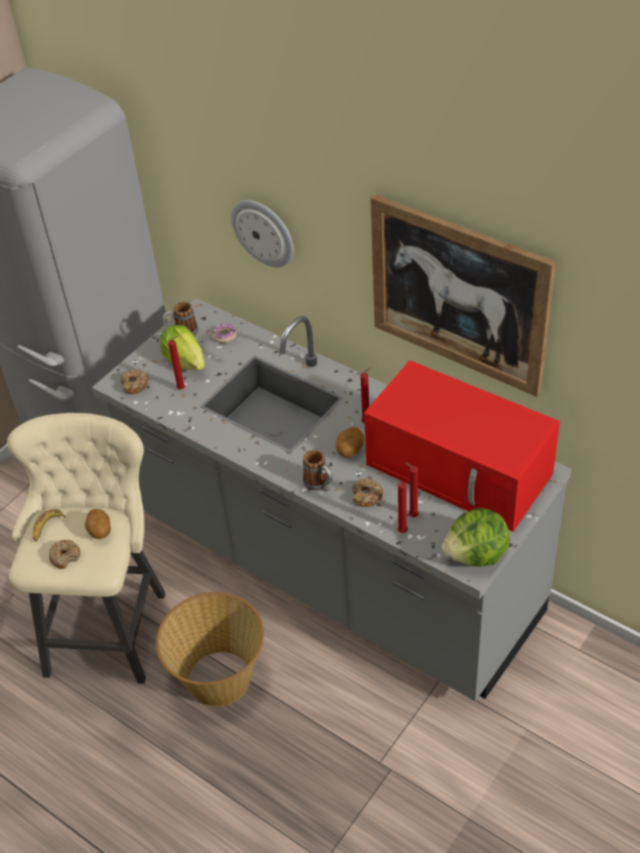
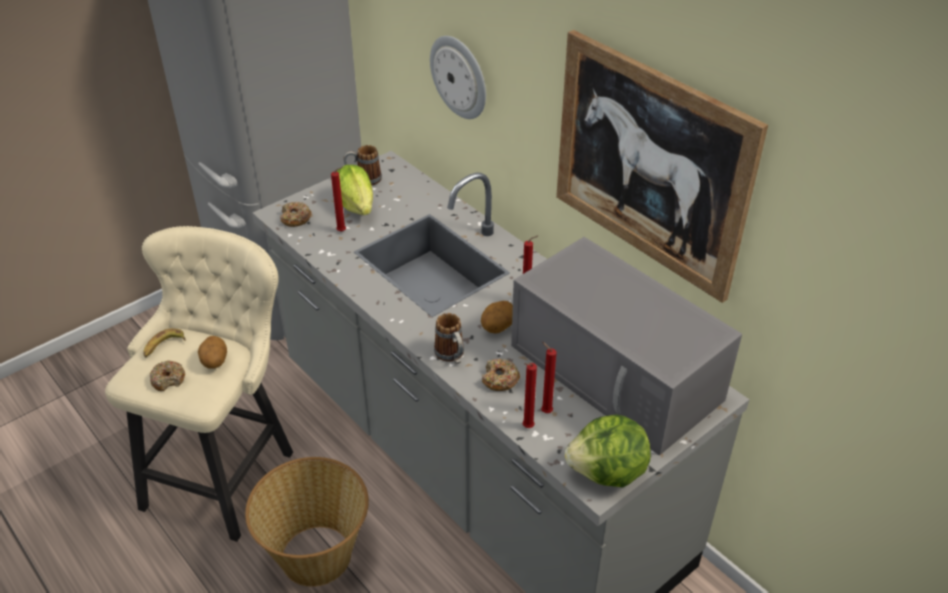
camera: 10 degrees right, 5 degrees down
(224, 336) = (406, 190): donut -> none
(461, 469) = (618, 373): red microwave -> grey microwave

